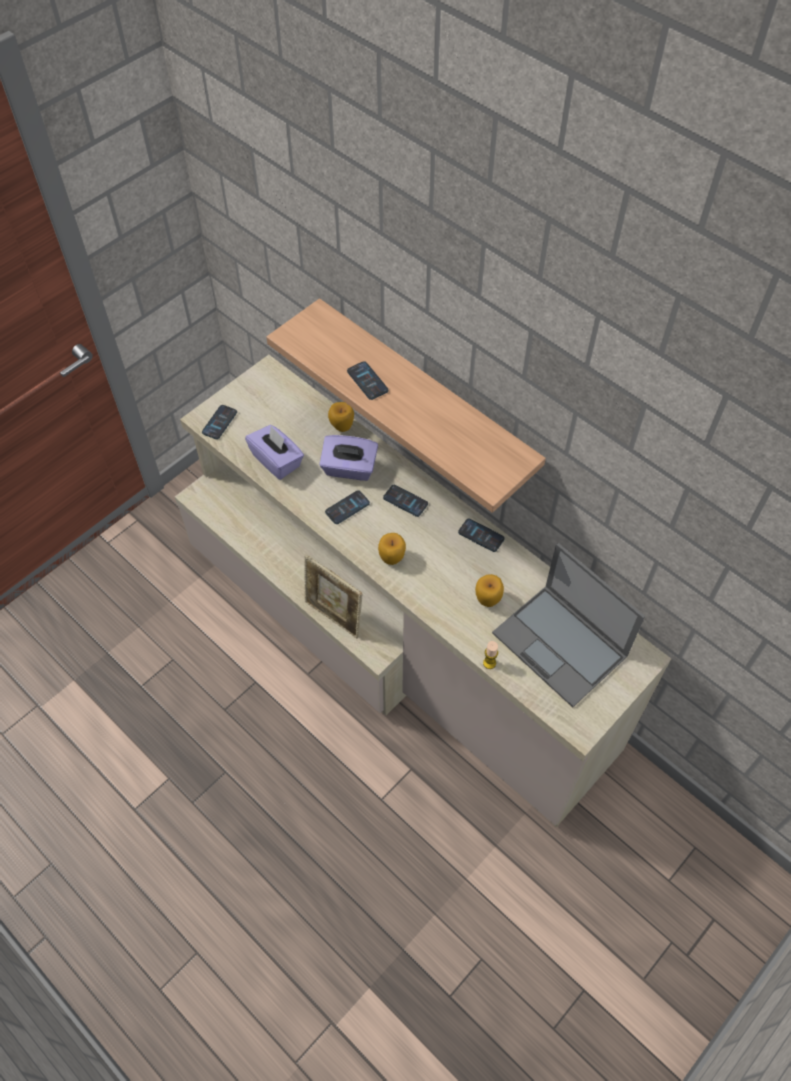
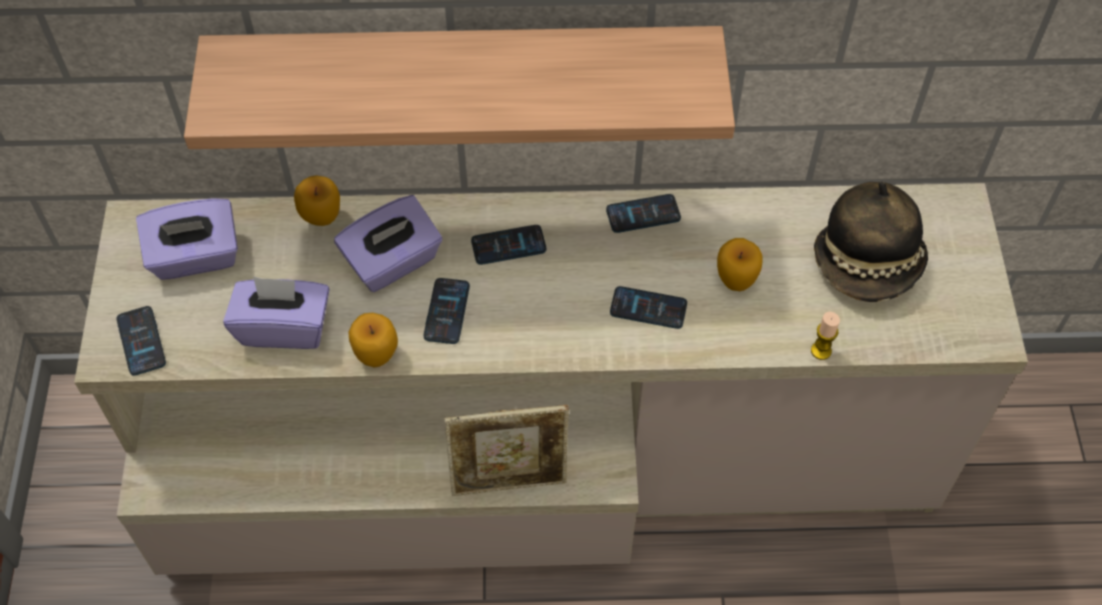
camera: 45 degrees left, 0 degrees up
(275, 404) = (196, 257): none -> purple tissue box
(367, 381) = (399, 93): phone -> phone (648, 308)
(392, 558) = (573, 326): apple -> apple (376, 355)
(561, 645) = (868, 264): laptop -> hat

